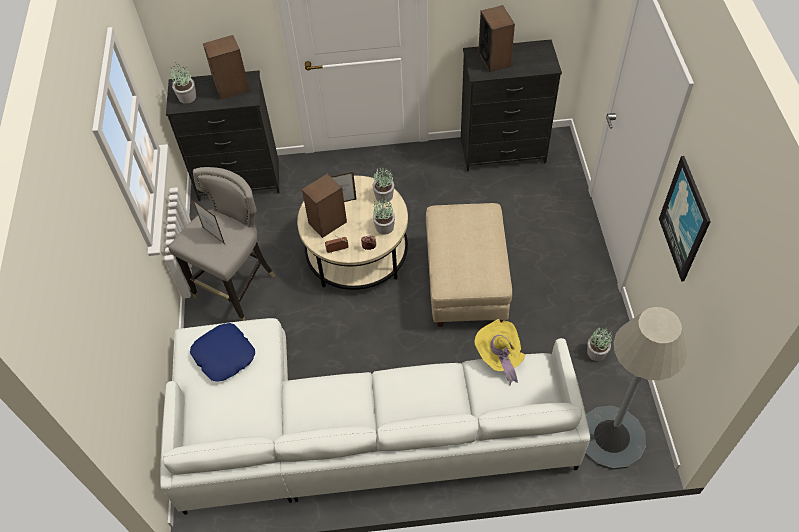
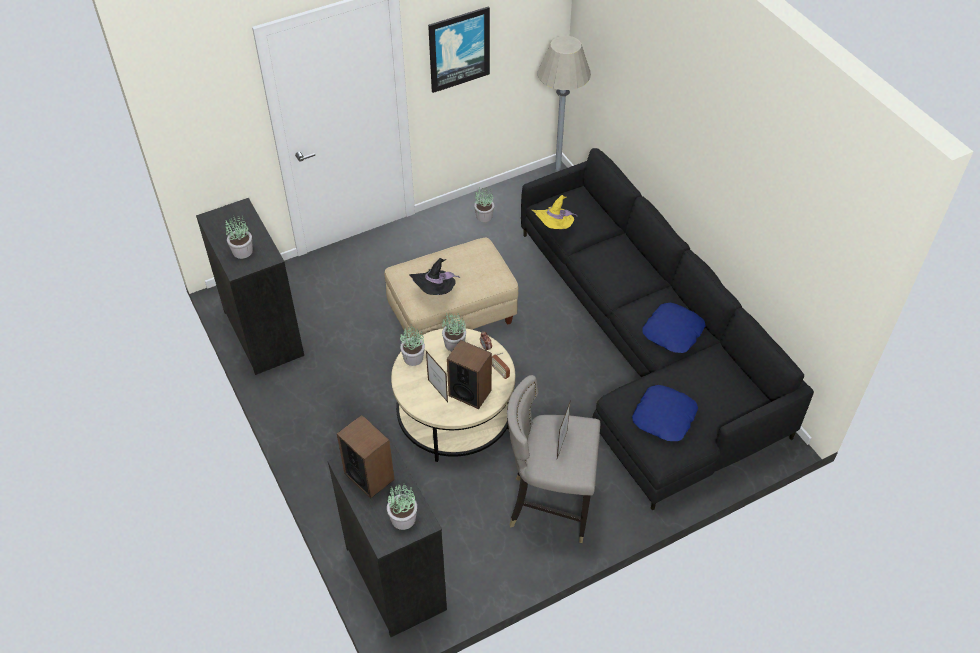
camera: 115 degrees left, 5 degrees down
(311, 408) = (673, 332): none -> blue pillow
(353, 431) = (646, 349): white sofa -> black sofa
(450, 228) = (435, 291): none -> black hat
(494, 59) = (242, 251): speaker -> potted plant

